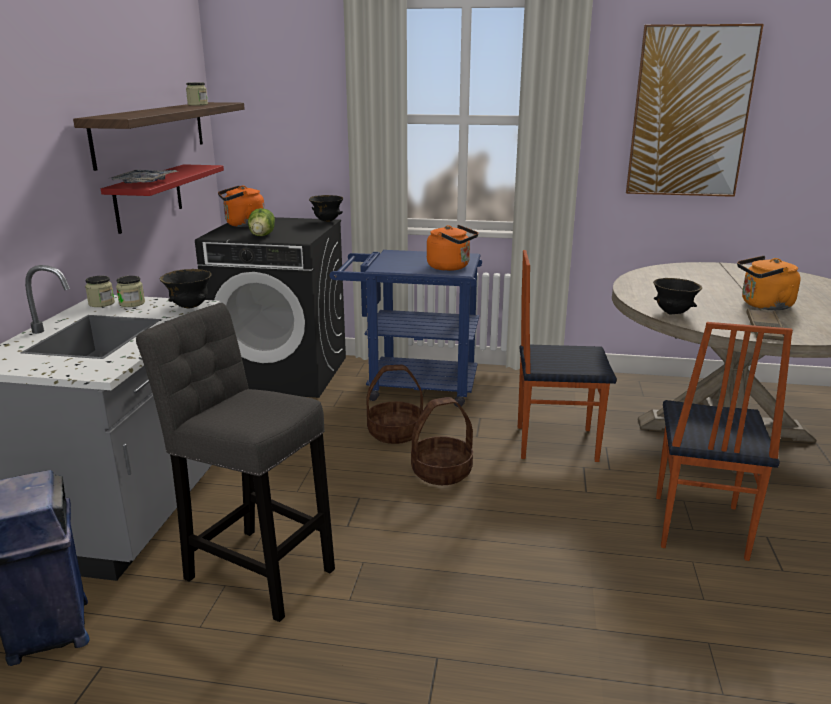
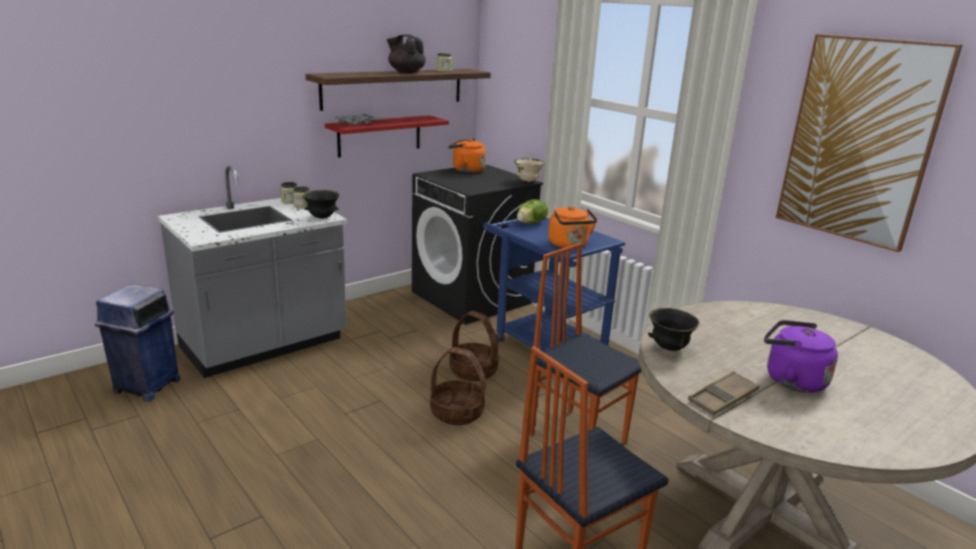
camera: 40 degrees right, 0 degrees up
(173, 108) = (406, 72): none -> black teapot
(255, 570) = (263, 409): grey stool -> none
(263, 235) = (457, 181): lettuce -> lettuce (531, 223)
(326, 221) = (528, 181): black bowl -> beige bowl
(763, 305) = (791, 380): orange kettle -> purple kettle

